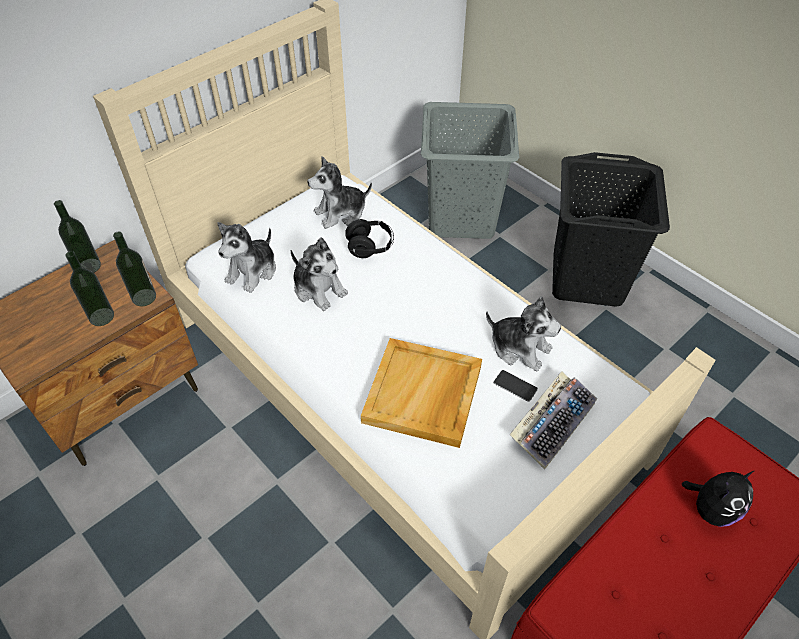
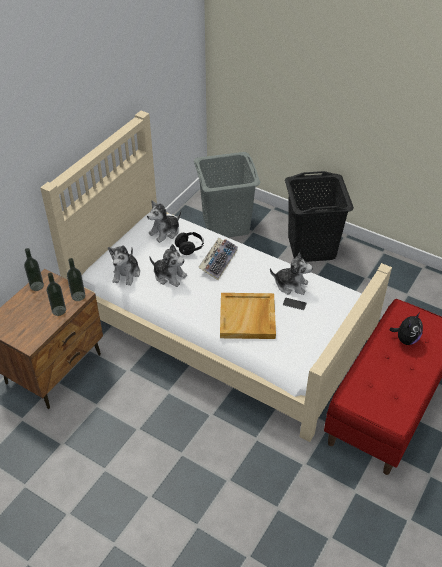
camera: 15 degrees left, 5 degrees down
(552, 422) = (318, 317): keyboard -> keyboard (218, 261)

